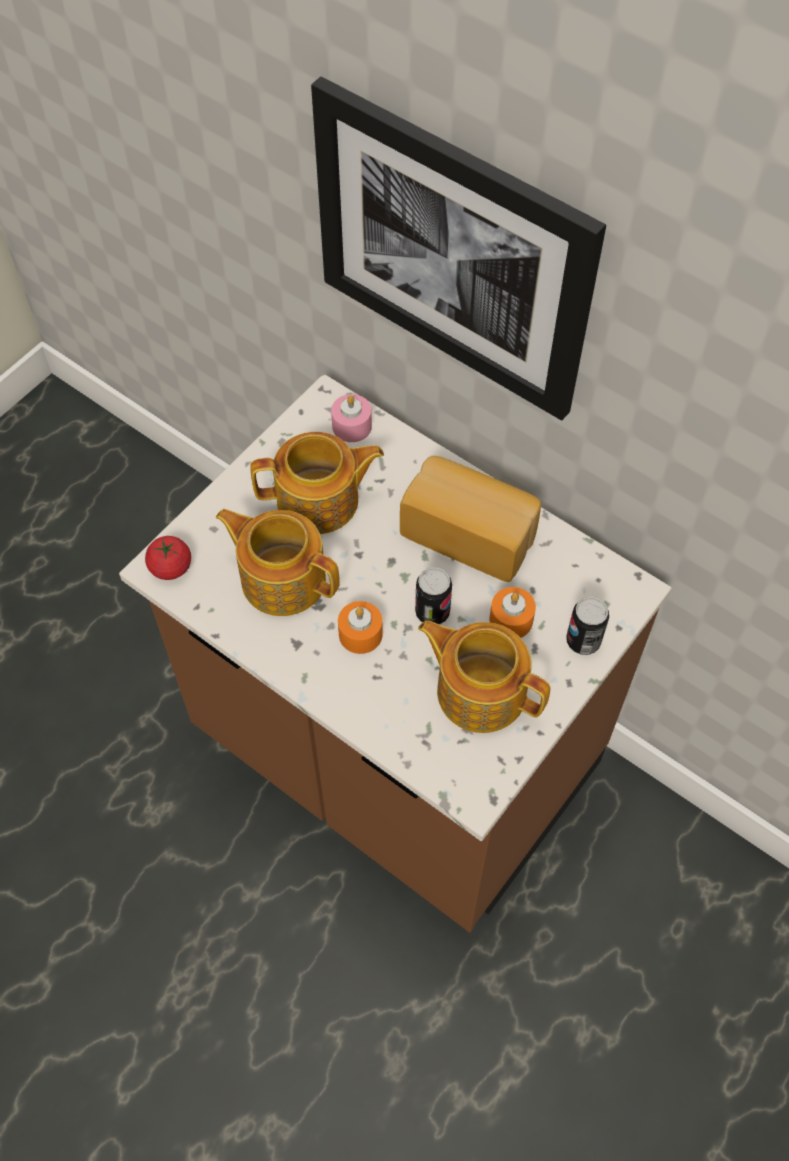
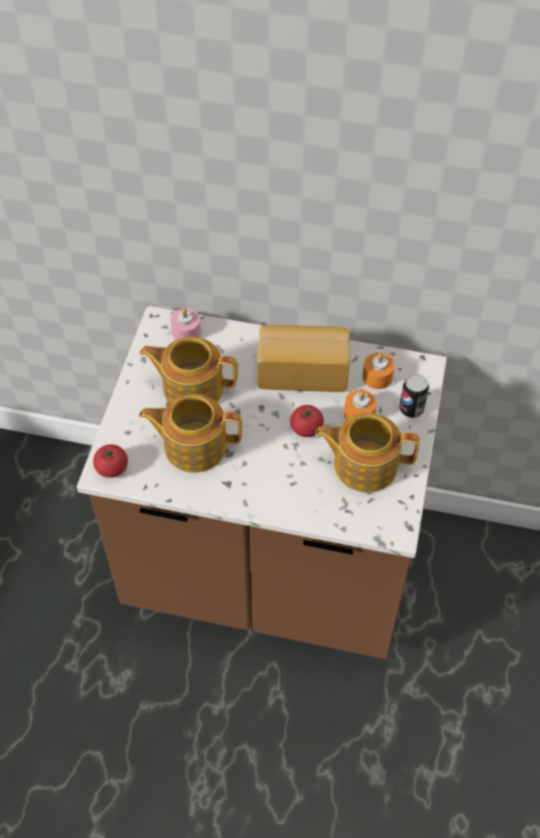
camera: 25 degrees left, 5 degrees down
(320, 501) = (192, 387): teapot -> teapot turned 135 degrees counterclockwise
(360, 634) = (267, 460): orange candle -> orange candle (377, 377)
(432, 612) = (306, 429): can -> tomato
(452, 251) = (245, 176): picture -> none

